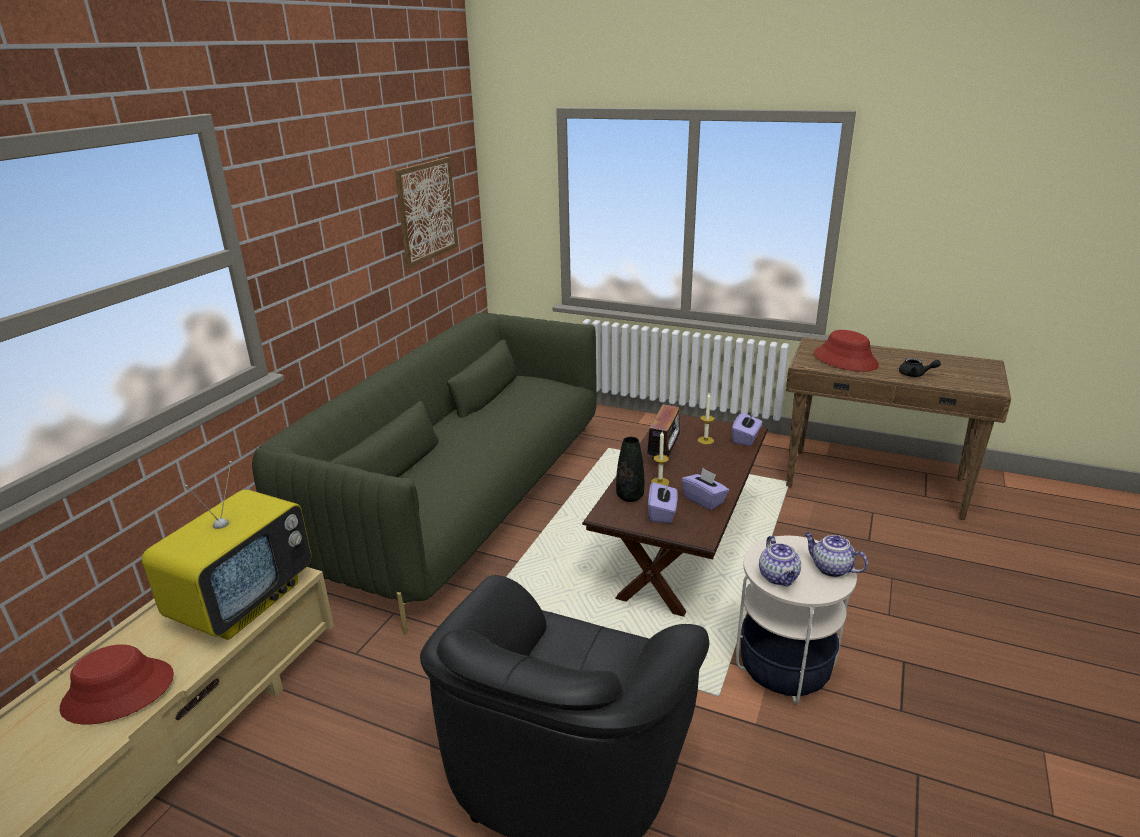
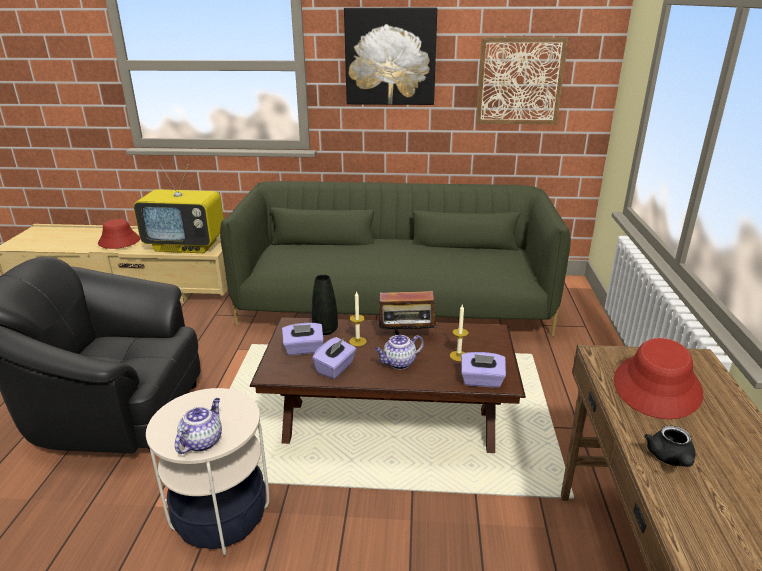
camera: 70 degrees right, 0 degrees up
(326, 214) = (390, 57): none -> picture
(779, 577) = (185, 409): teapot -> teapot (399, 363)

